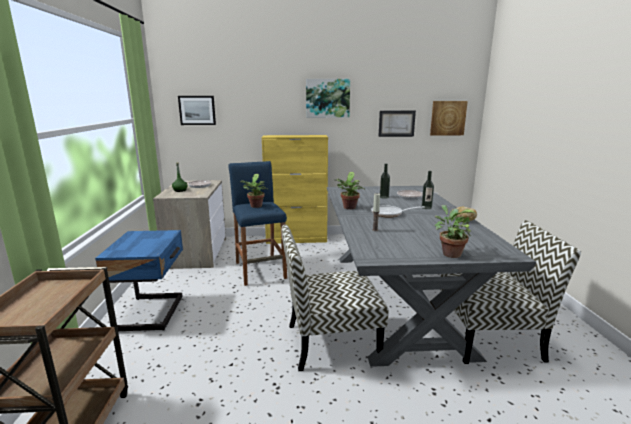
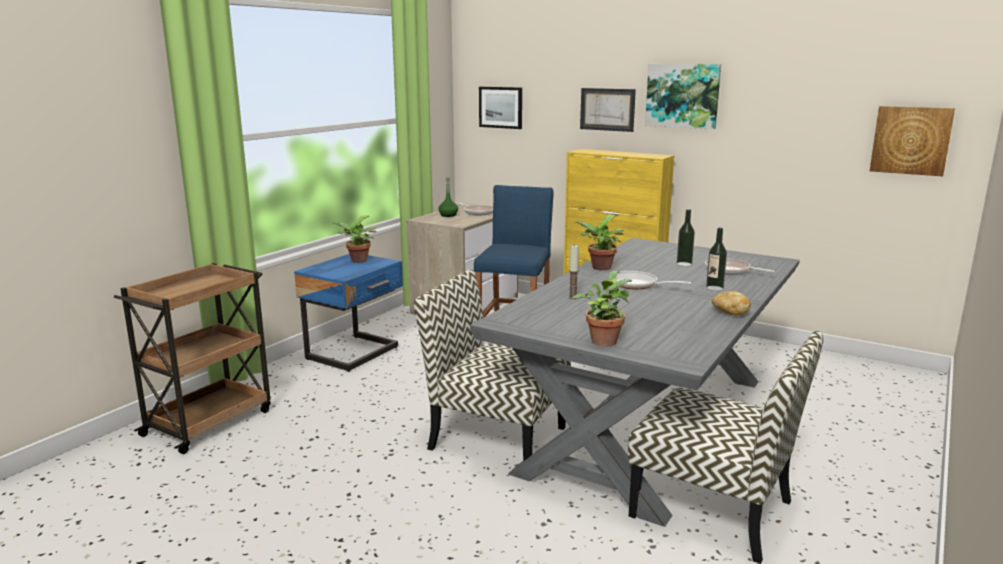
camera: 35 degrees right, 0 degrees up
(255, 206) = (507, 248): potted plant -> potted plant (357, 261)
(396, 123) = (802, 144): picture -> picture (607, 109)

